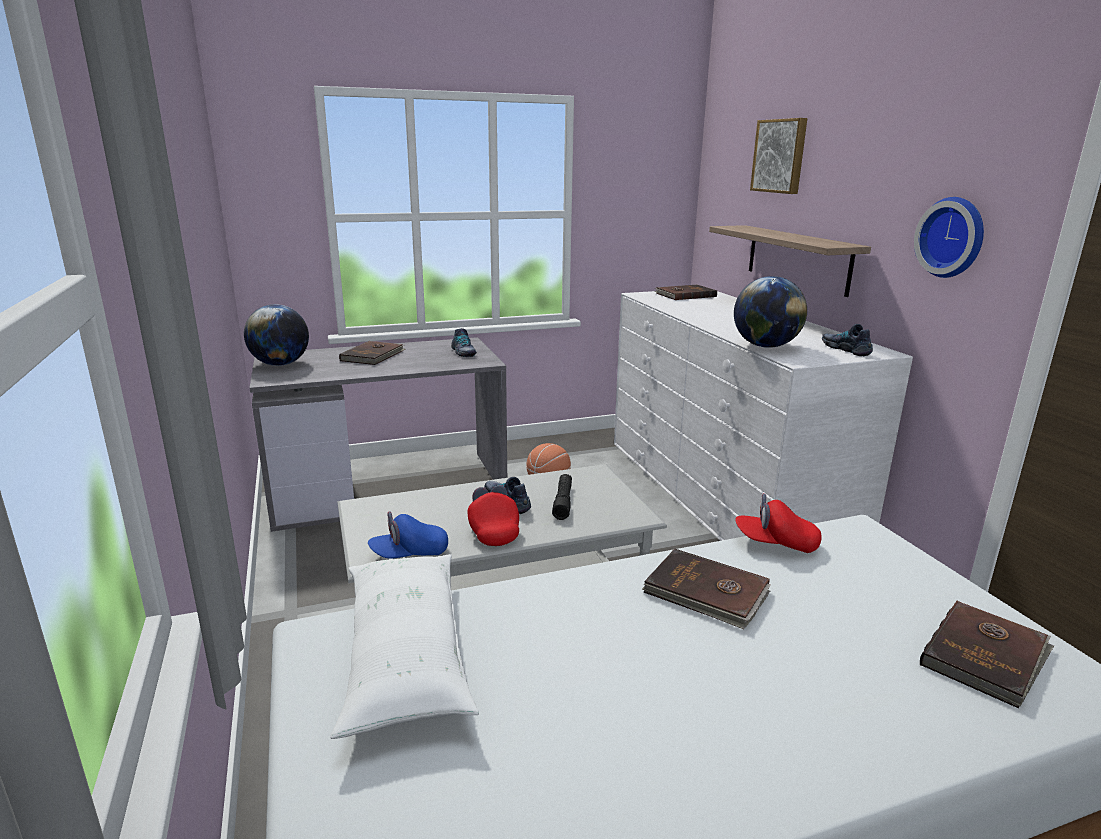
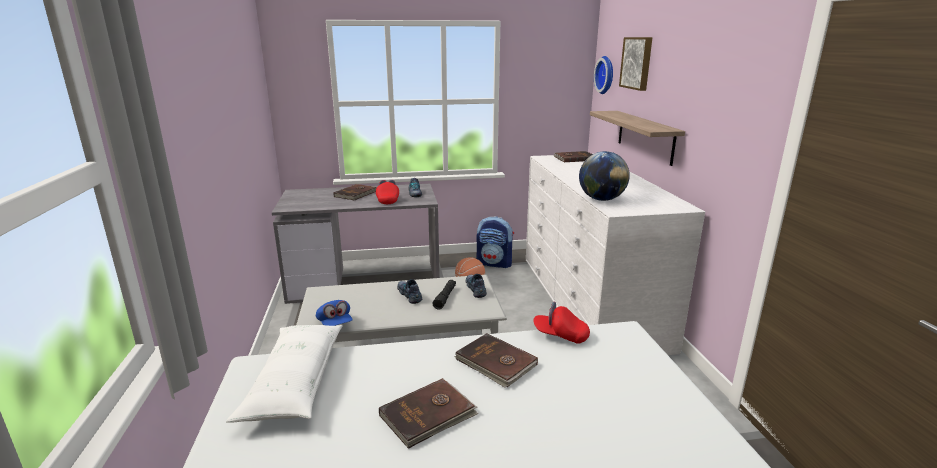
camera: 10 degrees right, 0 degrees up
(280, 364) = (297, 197): globe -> none
(409, 554) = (335, 324): blue cap -> blue cap turned 105 degrees counterclockwise
(492, 530) = (392, 313): red cap -> red cap (388, 200)
(572, 451) = (495, 263): none -> backpack
(846, 349) = (659, 204): shoe -> shoe (476, 289)
(953, 237) = (730, 128): wall clock -> wall clock (606, 75)
(986, 656) = (659, 421): brown book -> brown book (428, 415)

